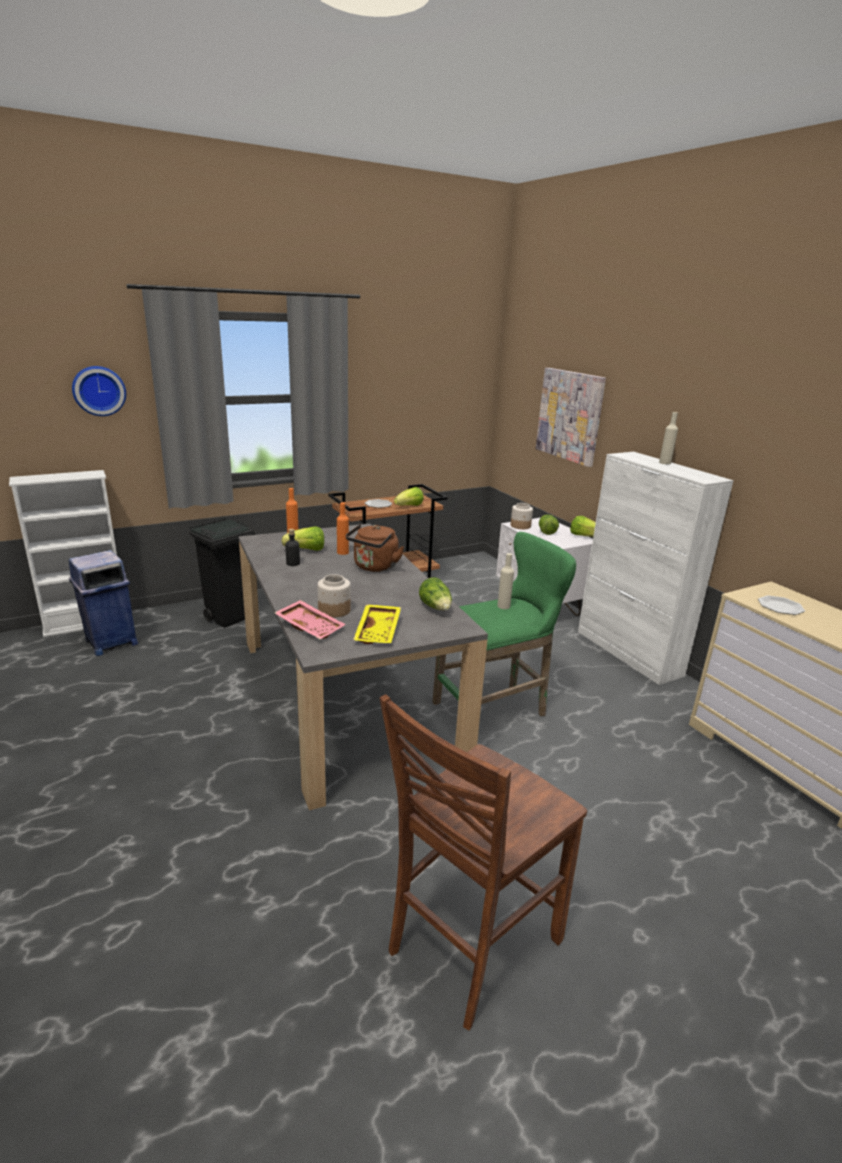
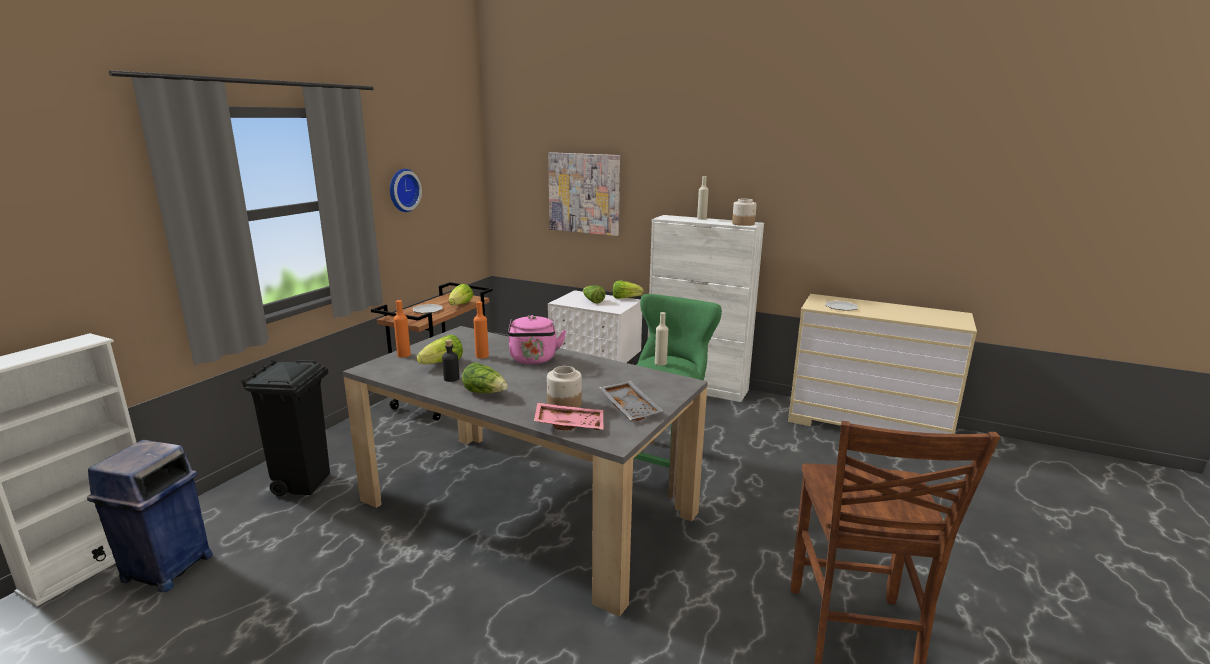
camera: 35 degrees left, 5 degrees down
(99, 390) = (72, 221): wall clock -> wall clock (402, 190)
(374, 567) = (533, 360): brown kettle -> pink kettle
(379, 631) = (631, 407): yellow tray -> grey tray
(436, 608) = (640, 375): lettuce -> lettuce (485, 393)
(520, 526) = (567, 301): jar -> jar (743, 224)

